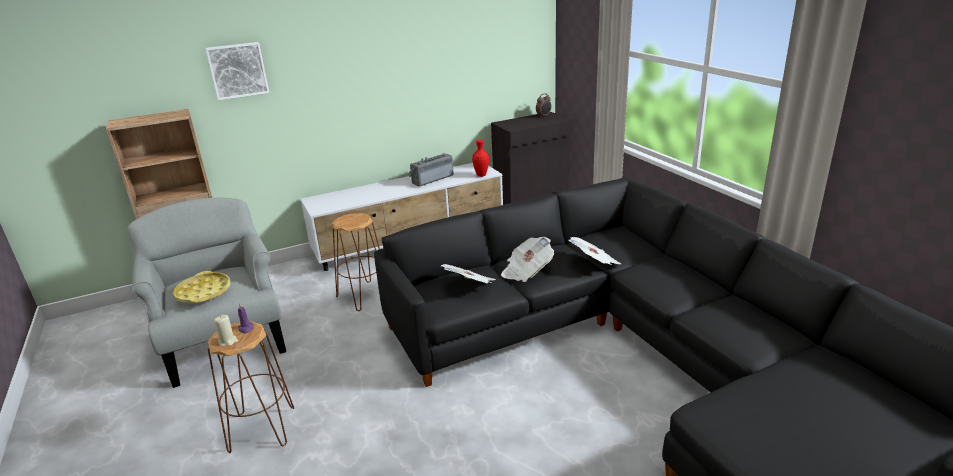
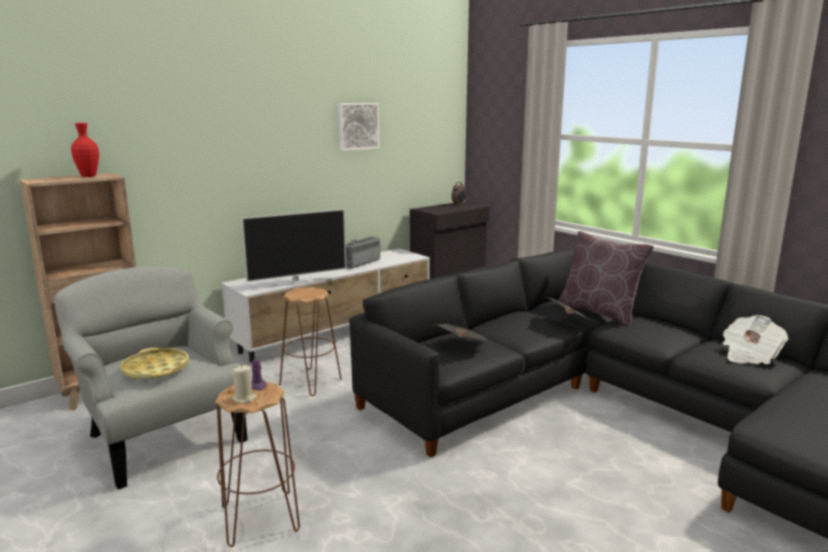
camera: 15 degrees left, 10 degrees down
(237, 70) = (169, 135): picture -> picture (357, 126)
(362, 202) = (297, 282): none -> television
(481, 175) = (409, 258): red vase -> red vase (88, 176)
(526, 271) = (509, 332): newspaper -> newspaper (749, 355)
(633, 251) = (599, 311): none -> brown pillow

